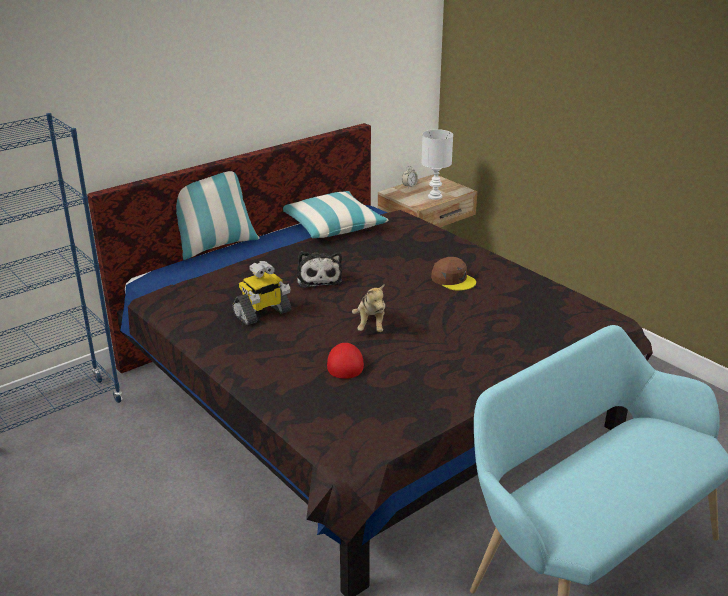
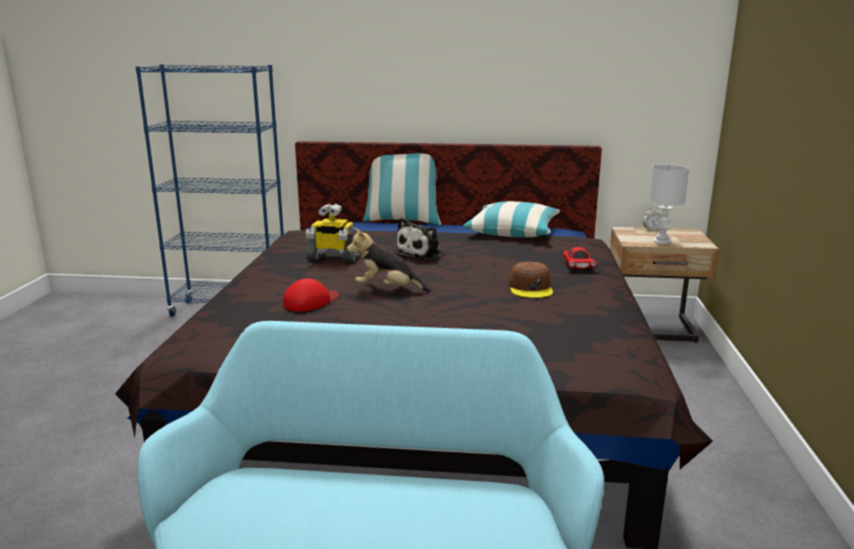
camera: 45 degrees right, 10 degrees down
(371, 325) = (387, 289): plush toy -> plush toy turned 60 degrees clockwise
(442, 246) = (578, 266): none -> red toy car

